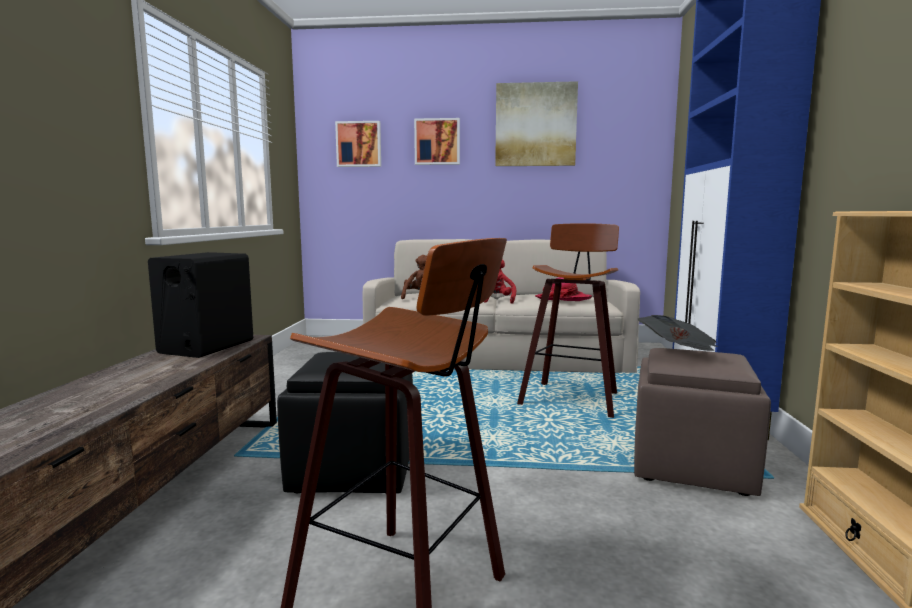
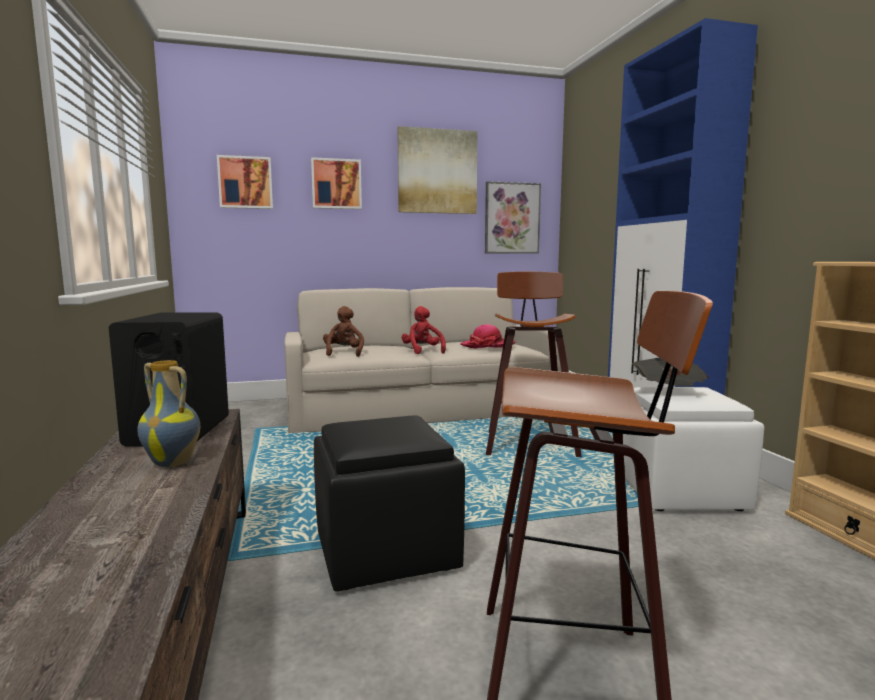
camera: 20 degrees left, 0 degrees up
(172, 367) = (174, 462): none -> vase
(615, 169) = (512, 218): none -> picture
(690, 465) = (678, 491): brown ottoman -> white ottoman

